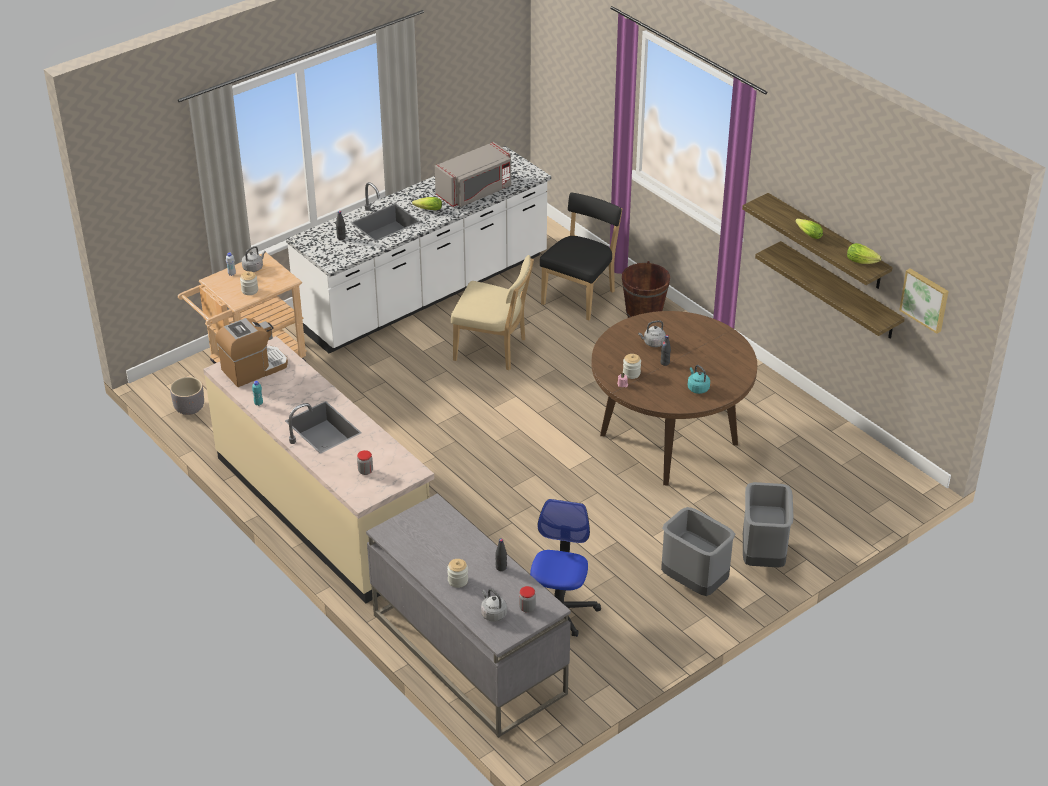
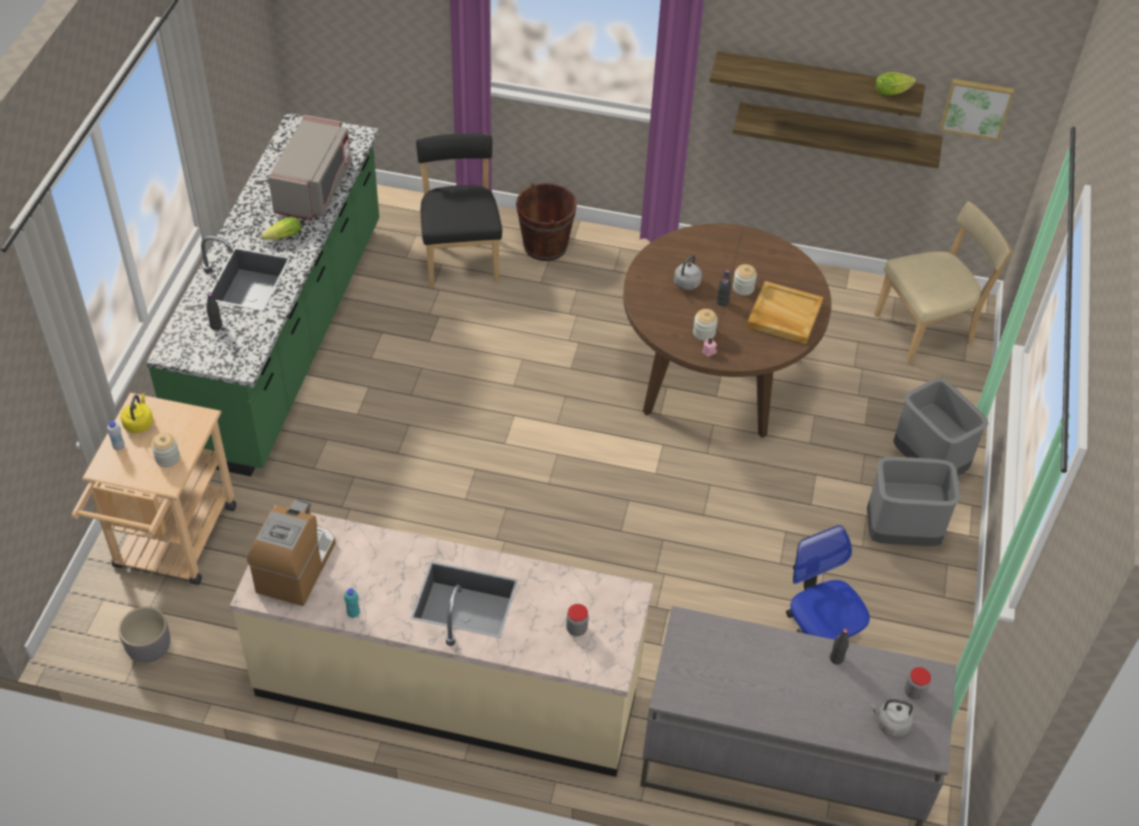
camera: 40 degrees left, 10 degrees up
(254, 268) = (139, 423): grey kettle -> yellow kettle
(425, 293) = (287, 338): white counter -> green counter
(458, 580) = (812, 706): jar -> jar (743, 288)
(493, 350) = (434, 371): beige chair -> beige chair (927, 329)
(697, 388) = (783, 315): turquoise kettle -> beige tray
(807, 234) = (809, 83): lettuce -> none

